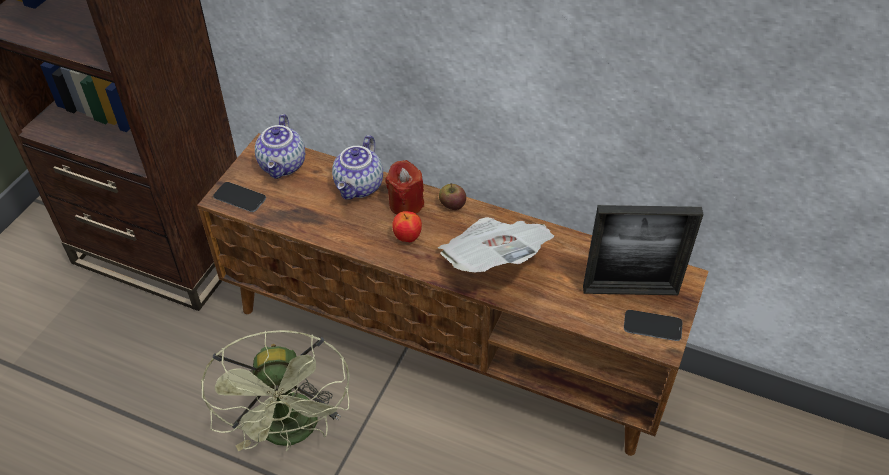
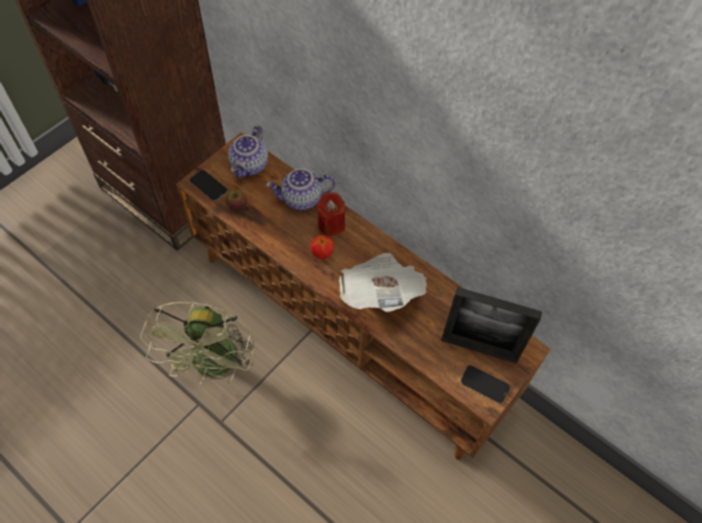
camera: 15 degrees right, 10 degrees up
(360, 187) = (301, 200): teapot -> teapot turned 45 degrees clockwise
(452, 205) = (367, 234): apple -> apple (237, 206)

